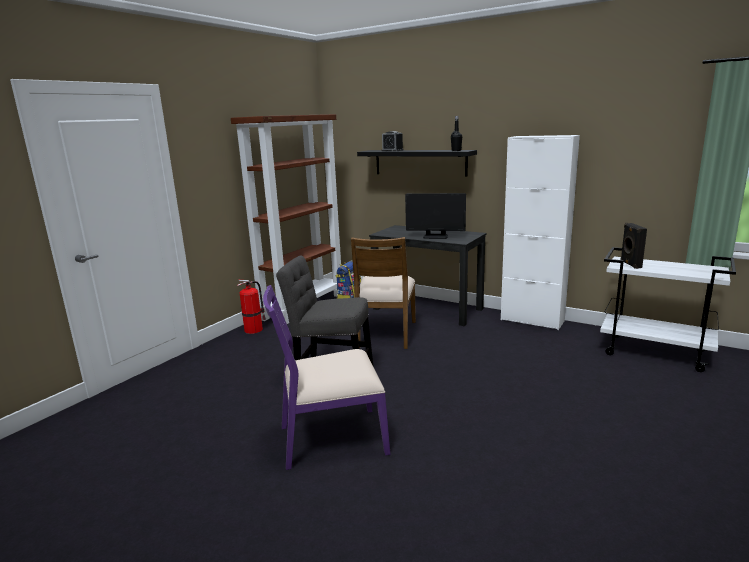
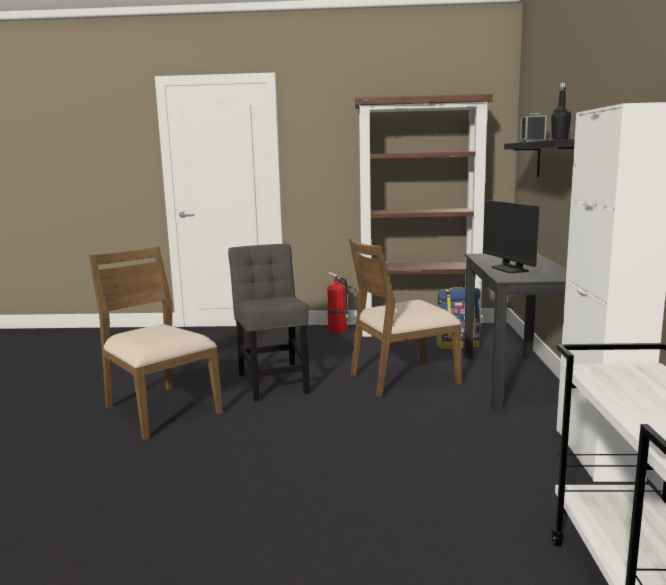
camera: 60 degrees right, 5 degrees down
(331, 438) = (160, 410): purple chair -> brown chair
(630, 264) = (619, 376): black speaker -> none

